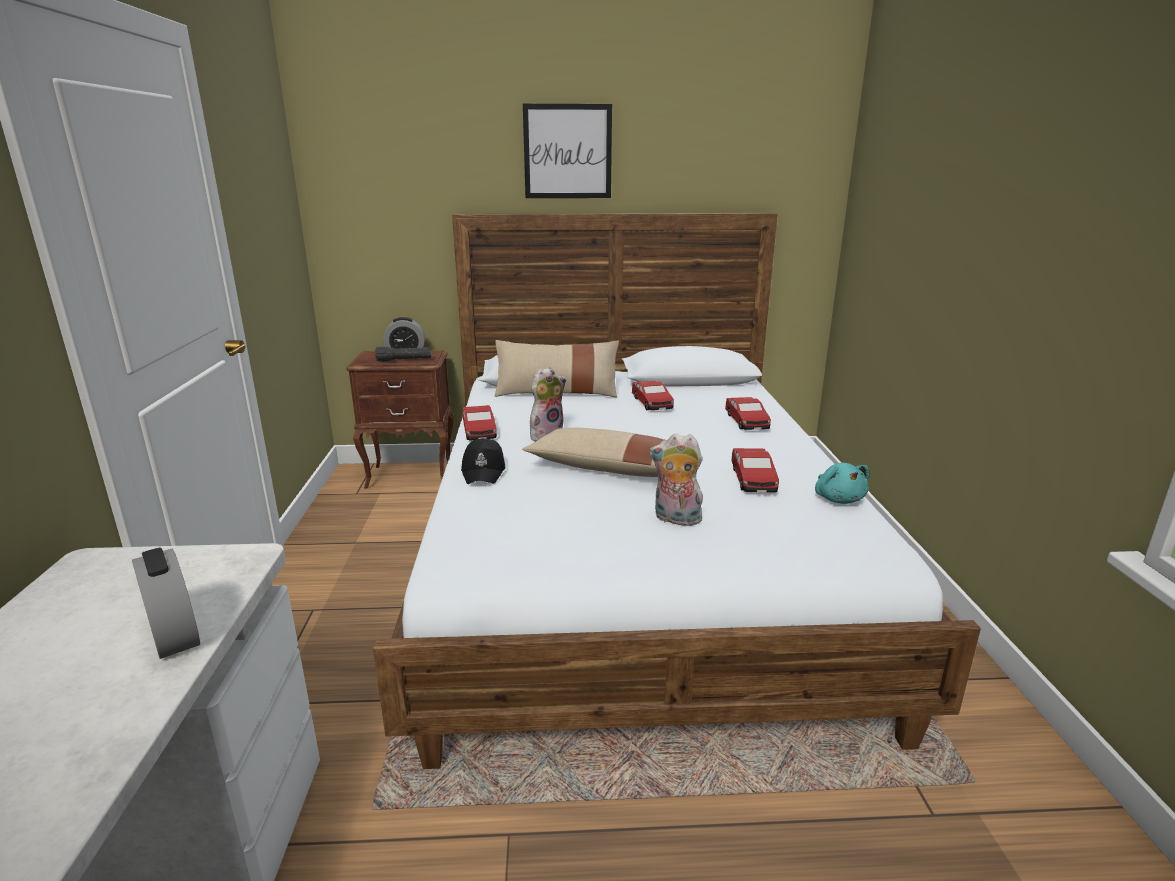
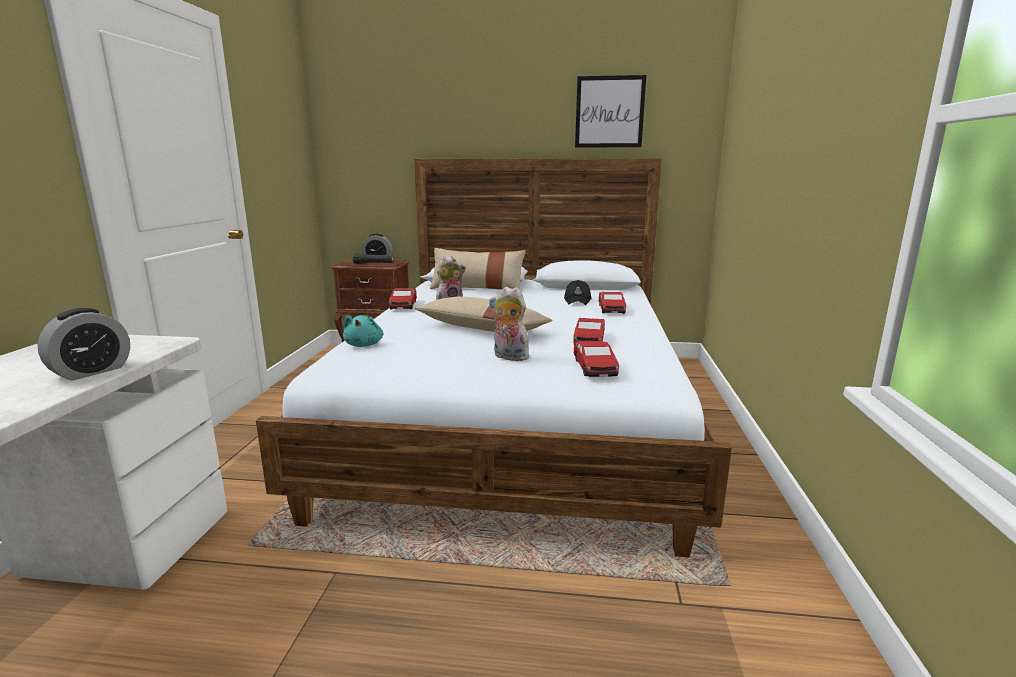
camera: 10 degrees right, 5 degrees down
(175, 635) = (91, 371): alarm clock -> alarm clock turned 60 degrees clockwise
(484, 471) = (389, 325): black cap -> black cap (578, 300)
(567, 152) = (499, 113): picture -> picture (609, 112)
(652, 403) = (545, 296): toy car -> toy car (595, 367)
(838, 498) = (649, 354): turquoise plush toy -> turquoise plush toy (364, 345)

